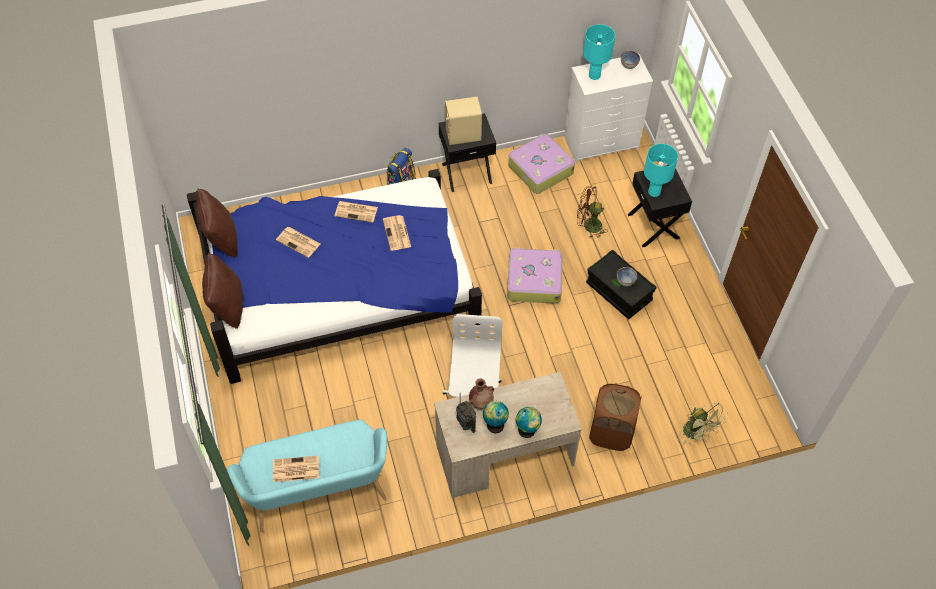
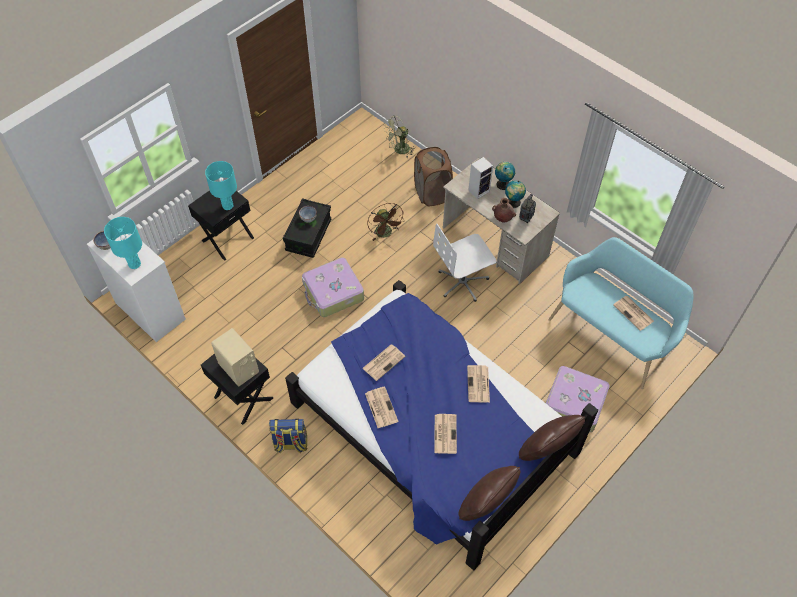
camera: 120 degrees left, 0 degrees up
(323, 291) = (478, 384): none -> newspaper
(533, 402) = (479, 190): none -> speaker
(539, 169) = (207, 343): suitcase -> suitcase (574, 404)
(588, 226) = (253, 281): brown fan -> brown fan (386, 234)
(697, 434) = (399, 150): green fan -> green fan turned 150 degrees counterclockwise

